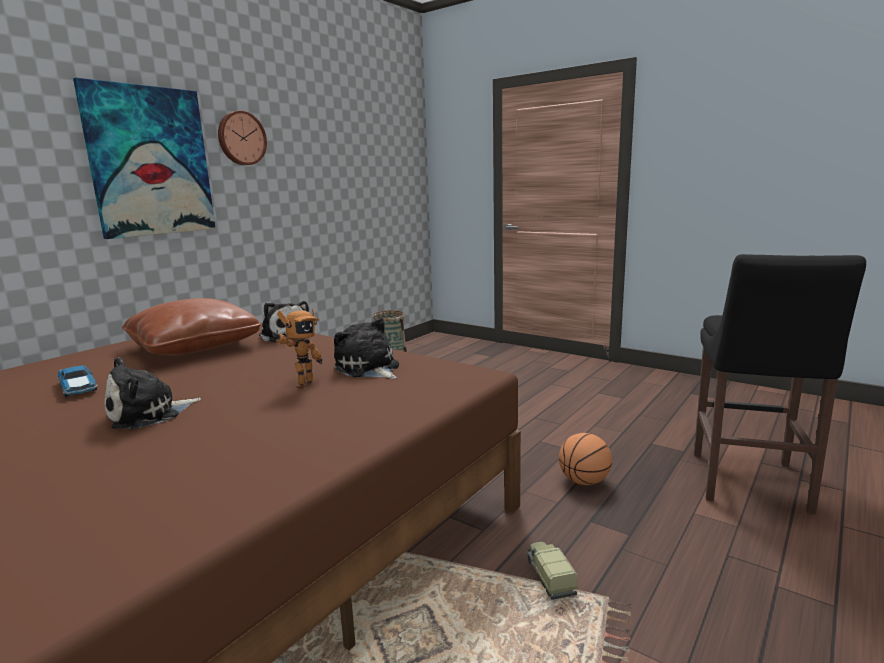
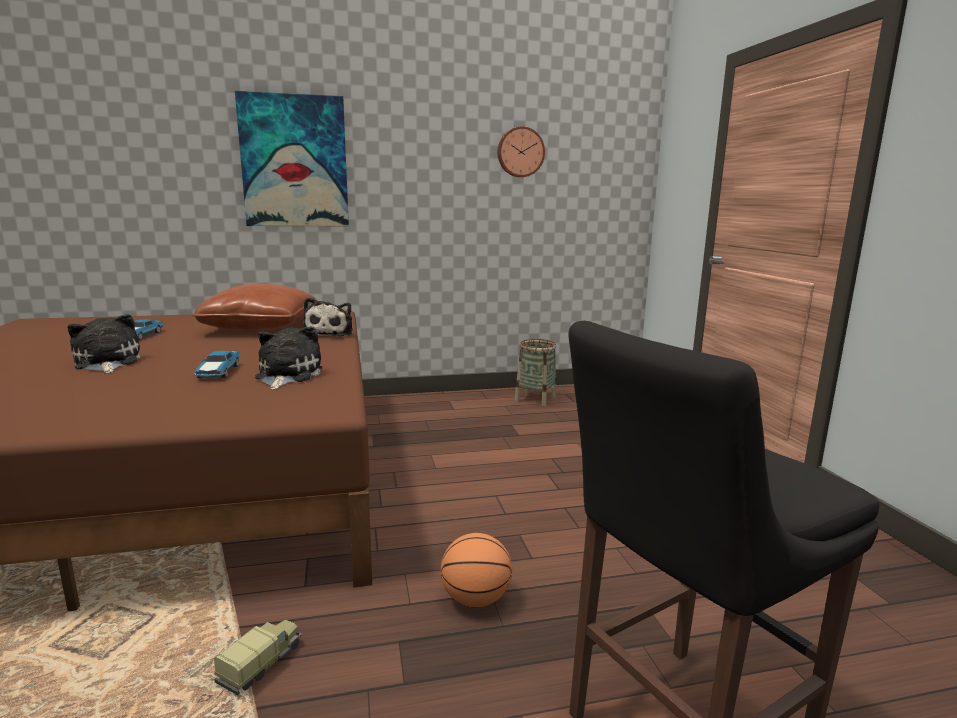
camera: 40 degrees right, 0 degrees up
(148, 414) = (107, 363): plush toy -> plush toy turned 60 degrees clockwise
(241, 138) = (390, 141): wall clock -> wall clock (520, 152)
(302, 384) = (218, 372): toy robot -> toy car

